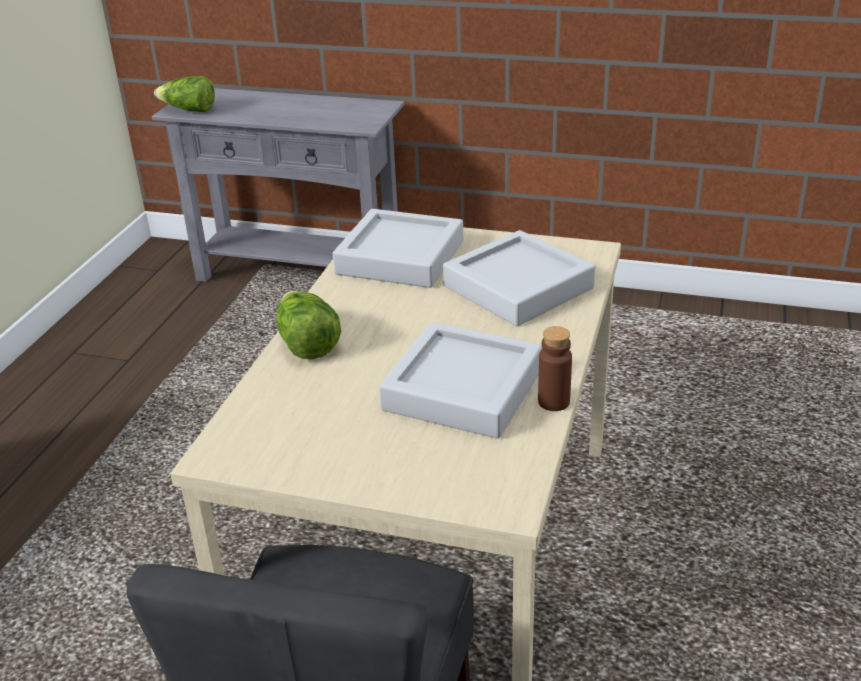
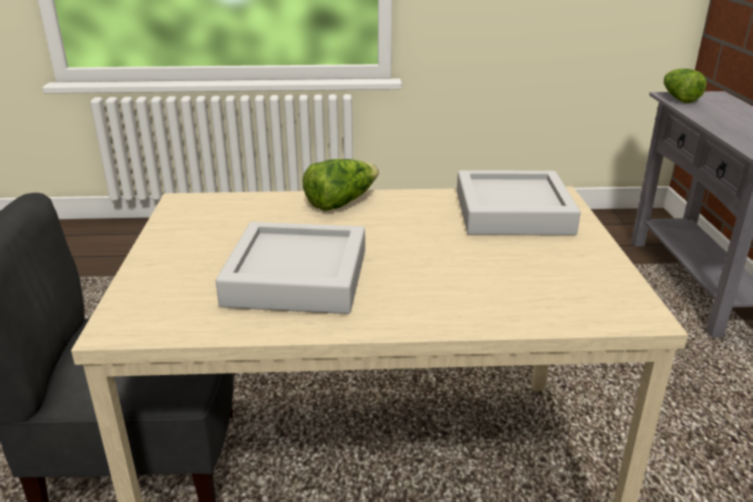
camera: 70 degrees right, 5 degrees down
(518, 287) = (507, 278): grey tray -> none
(553, 402) = (291, 329): brown bottle -> none

